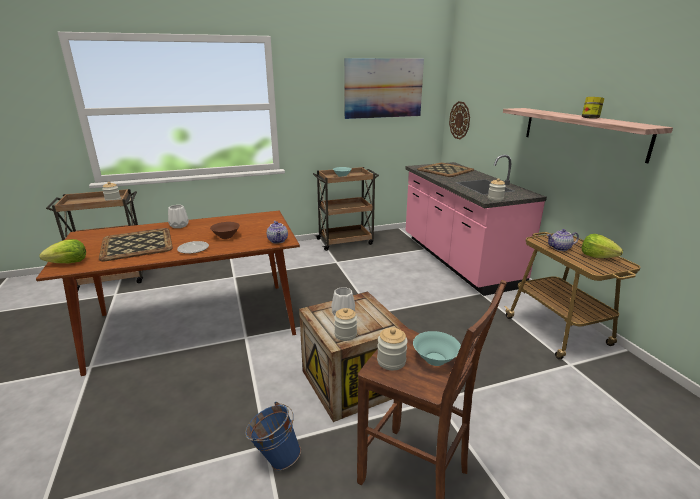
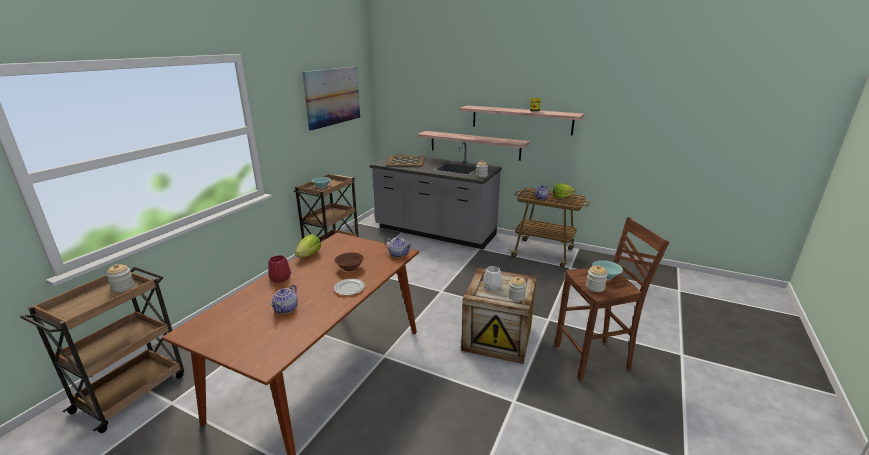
camera: 45 degrees left, 0 degrees up
(68, 263) = (261, 355): lettuce -> lettuce (309, 255)
(137, 244) = (286, 309): tray -> teapot
(179, 225) = (279, 278): white vase -> red vase
(275, 457) = (528, 402): blue bucket -> none
(457, 260) = (435, 232): pink counter -> grey counter
(459, 120) = (394, 117): wall clock -> none
(524, 162) = (474, 145): none -> shelf

